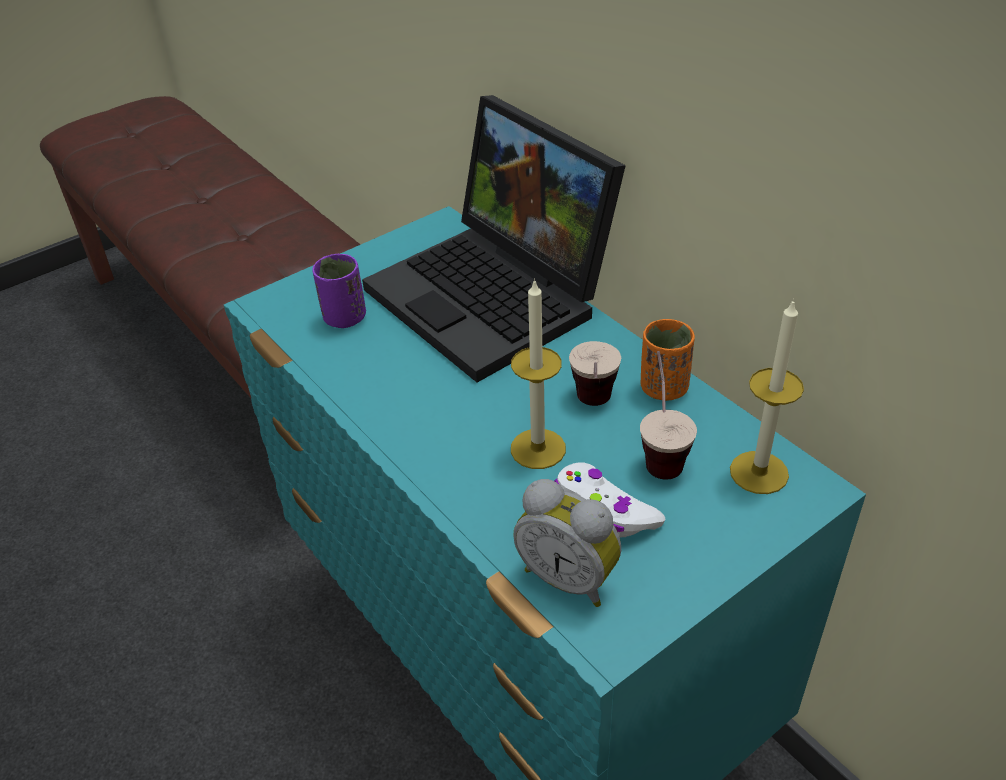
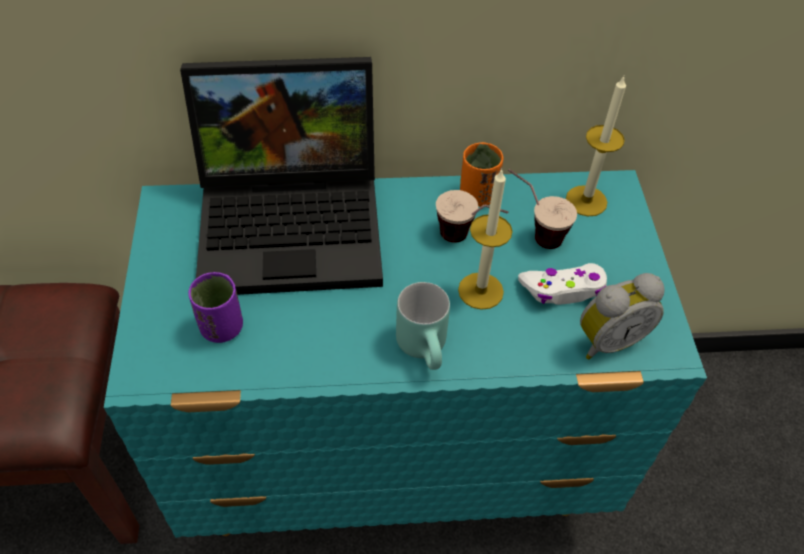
camera: 60 degrees left, 10 degrees up
(430, 446) = (427, 349): none -> turquoise mug

